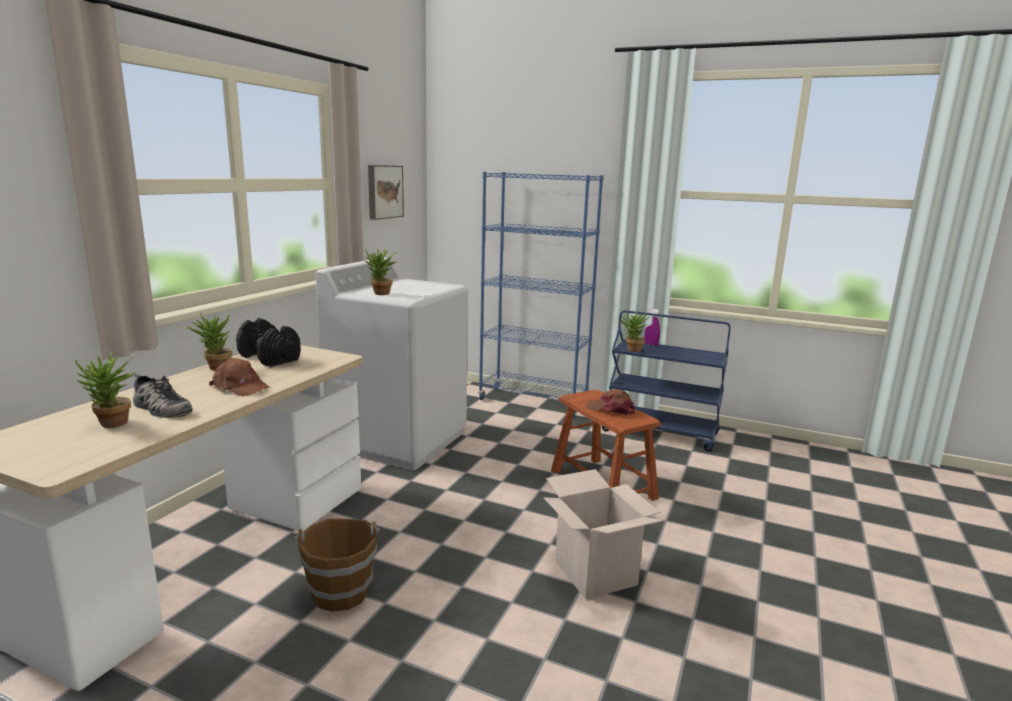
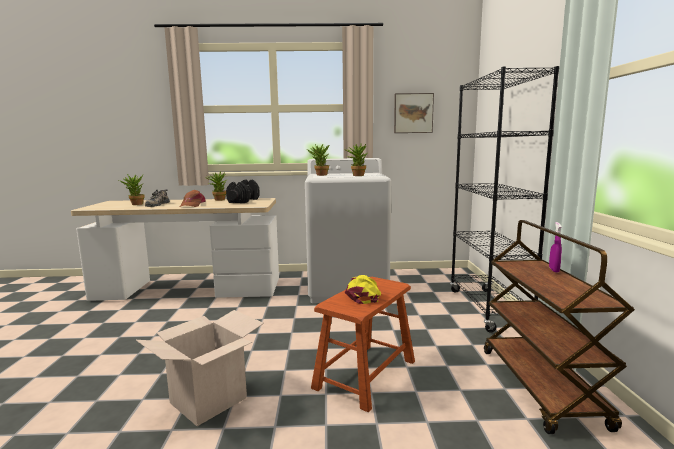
camera: 65 degrees right, 5 degrees down
(340, 591) = (163, 322): brown bucket -> none
(533, 402) = (488, 309): blue bookcase -> black bookcase
(611, 409) = (363, 295): brown cap -> yellow cap
(631, 350) = (508, 266): potted plant -> potted plant (356, 175)
(661, 433) = (541, 387): blue cart -> brown cart

